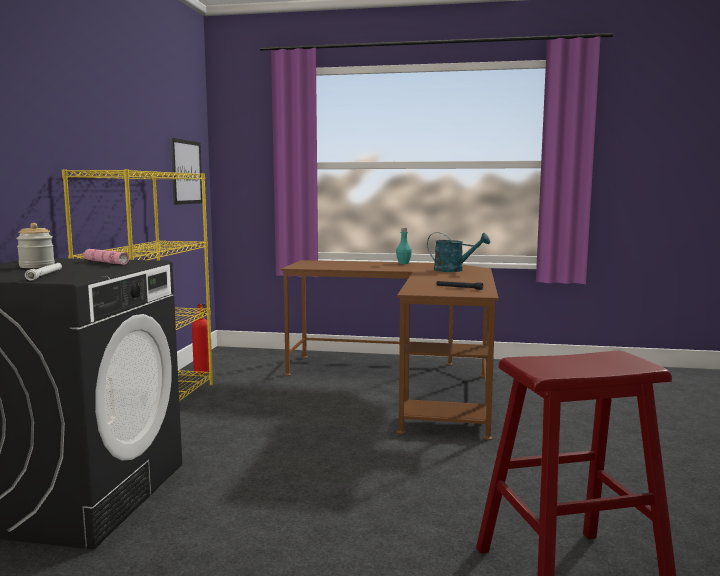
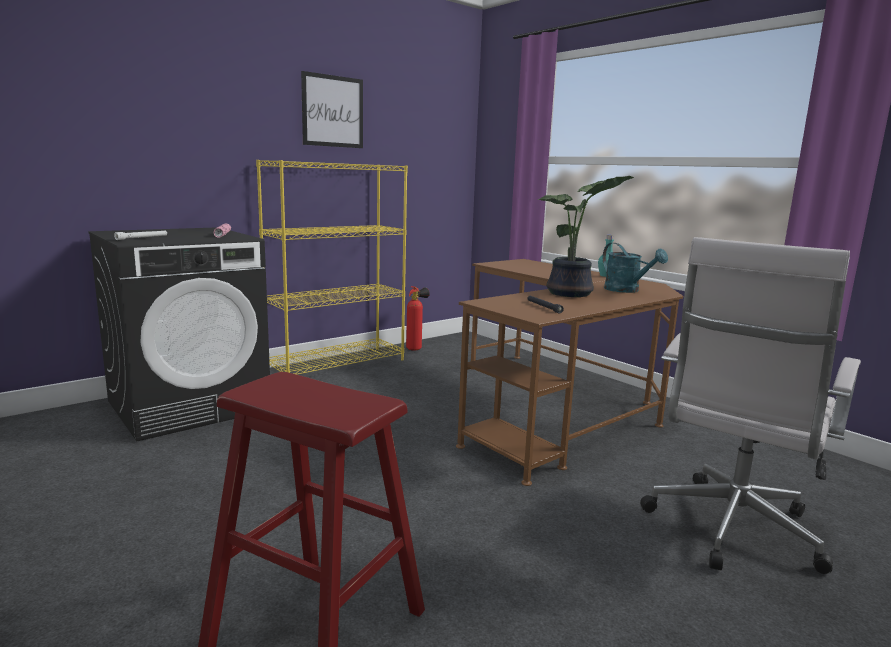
camera: 40 degrees right, 5 degrees up
(37, 266) = (178, 232): jar -> none
(186, 172) = (434, 164): picture -> picture (333, 111)
(436, 277) = (572, 294): none -> potted plant
(621, 420) = (730, 531): none -> white office chair

